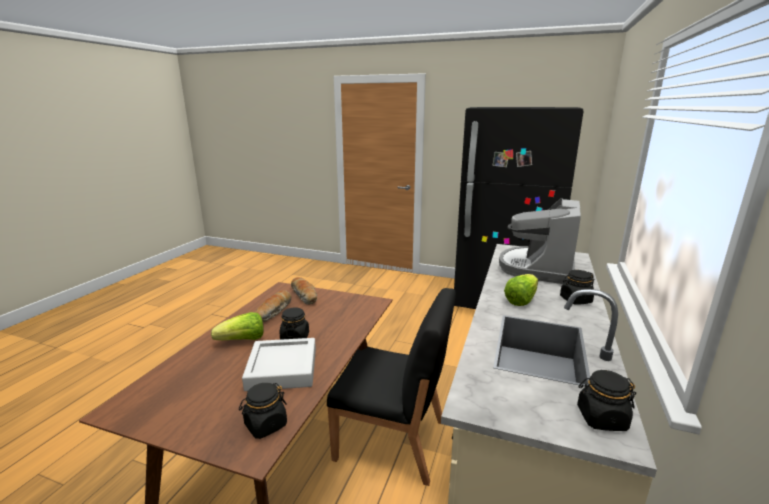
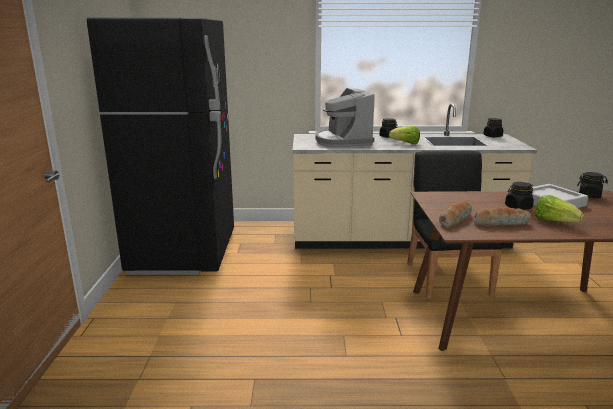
camera: 110 degrees left, 0 degrees up
(537, 268) = (343, 141): coffee machine -> coffee machine turned 75 degrees clockwise

